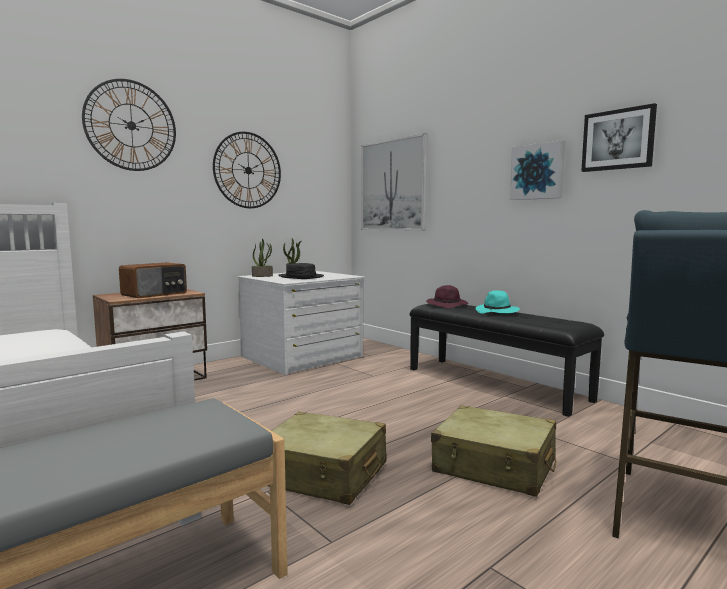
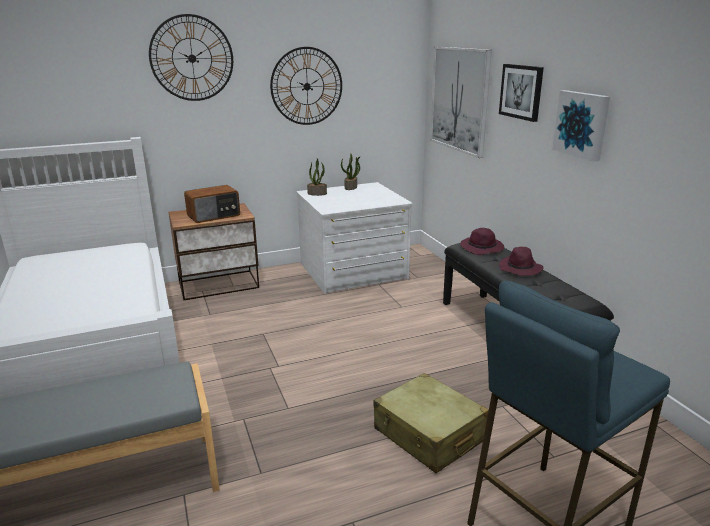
camera: 20 degrees right, 15 degrees up
(301, 277) = (349, 199): black hat -> none
(322, 474) = (290, 412): beige suitcase -> none
(497, 312) = (520, 269): turquoise hat -> purple hat
(618, 140) = (658, 110): picture -> picture (521, 91)

